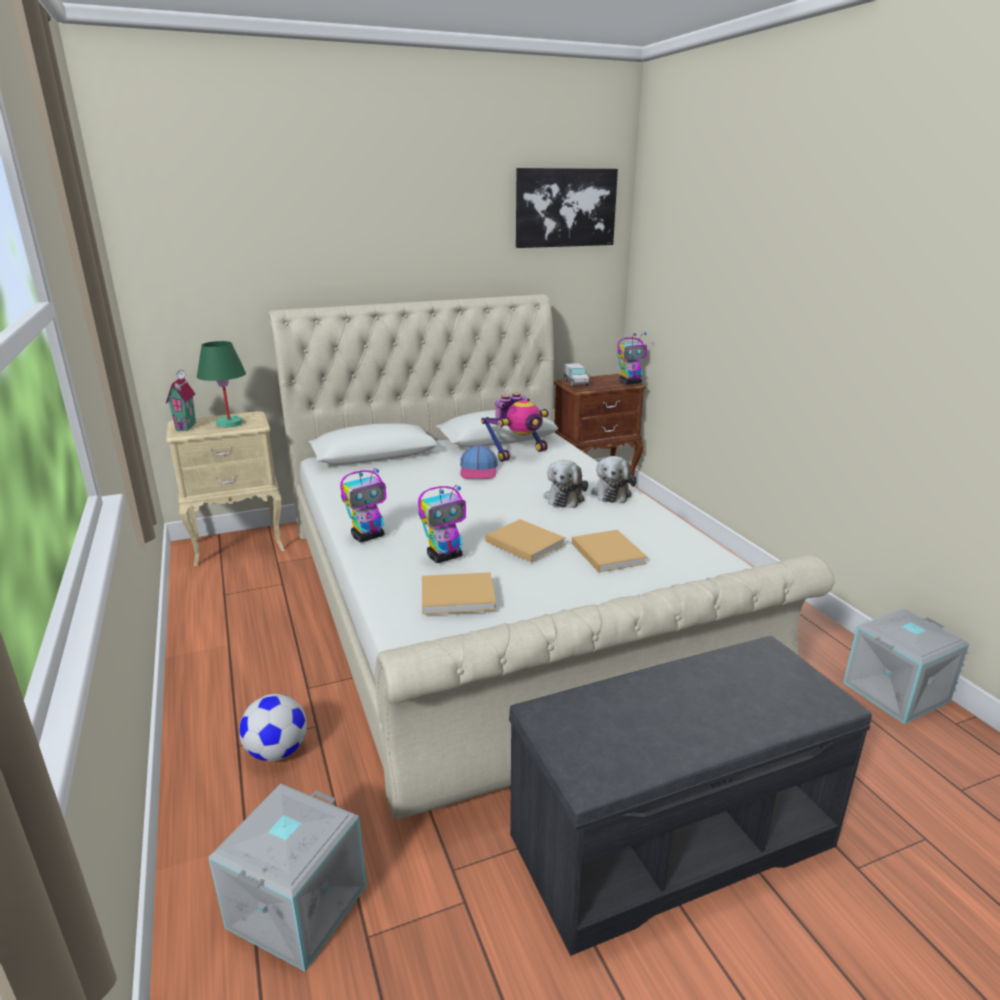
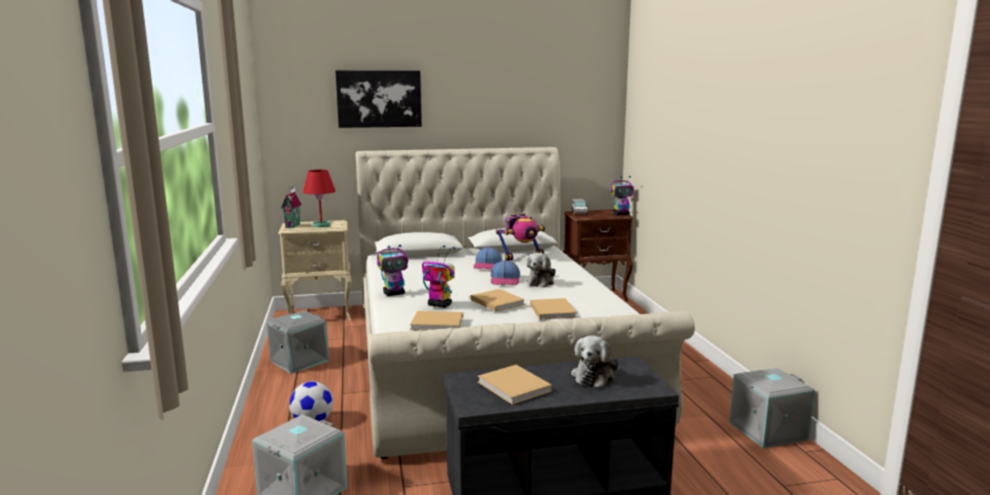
camera: 10 degrees right, 10 degrees down
(227, 631) = (299, 360): none -> grey storage box
(228, 423) = (321, 225): green table lamp -> red table lamp
(445, 556) = (439, 305): toy robot -> toy robot turned 135 degrees counterclockwise
(516, 498) = (505, 280): none -> cap
(565, 208) = (572, 86): picture -> picture (379, 99)
(611, 493) = (577, 281): plush toy -> plush toy (594, 376)
(634, 728) = (515, 387): none -> beige book

